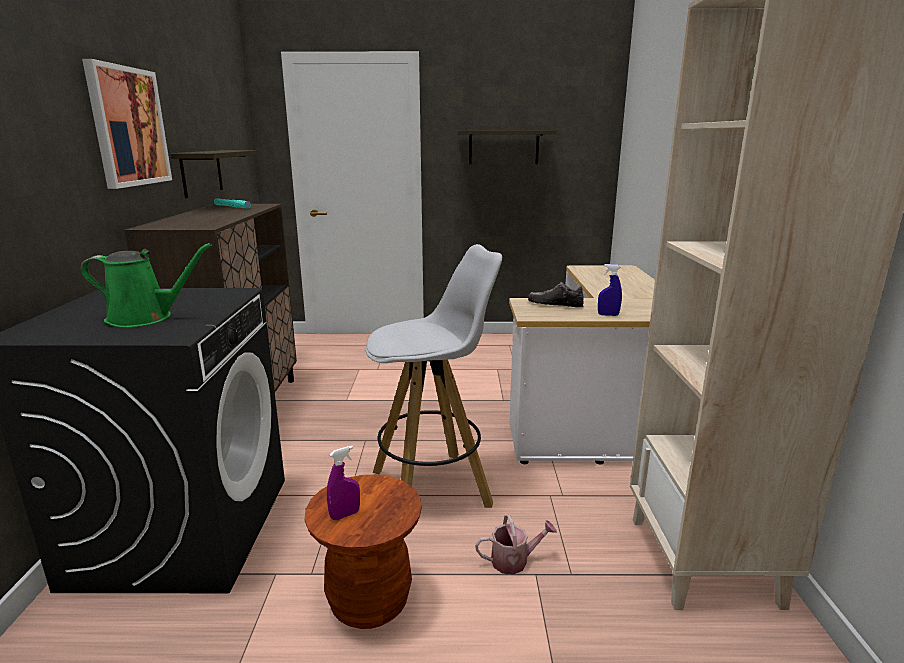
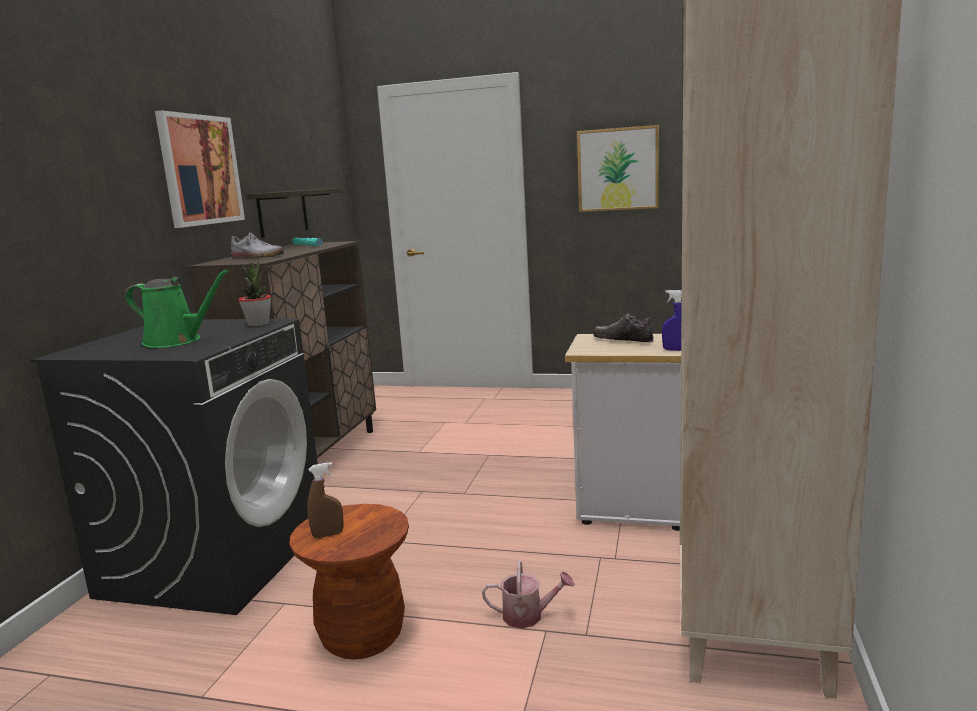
camera: 15 degrees right, 5 degrees down
(195, 220) = (257, 257): none -> shoe
(224, 295) = (258, 324): none -> potted plant
(345, 515) = (328, 535): purple spray bottle -> brown spray bottle
(433, 487) = (473, 540): white stool -> none
(503, 147) = (618, 169): shelf -> picture

